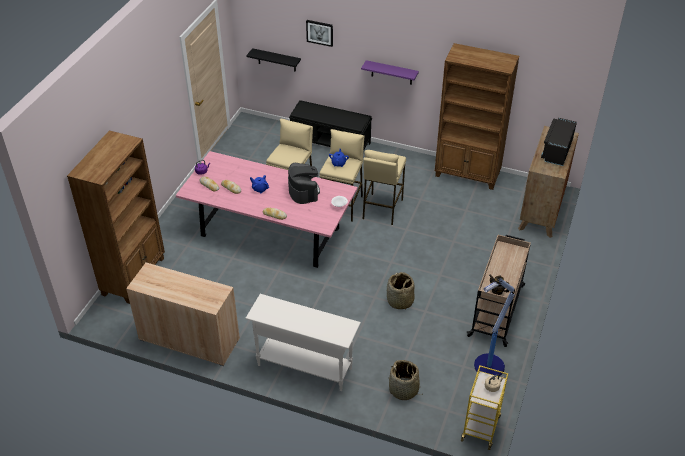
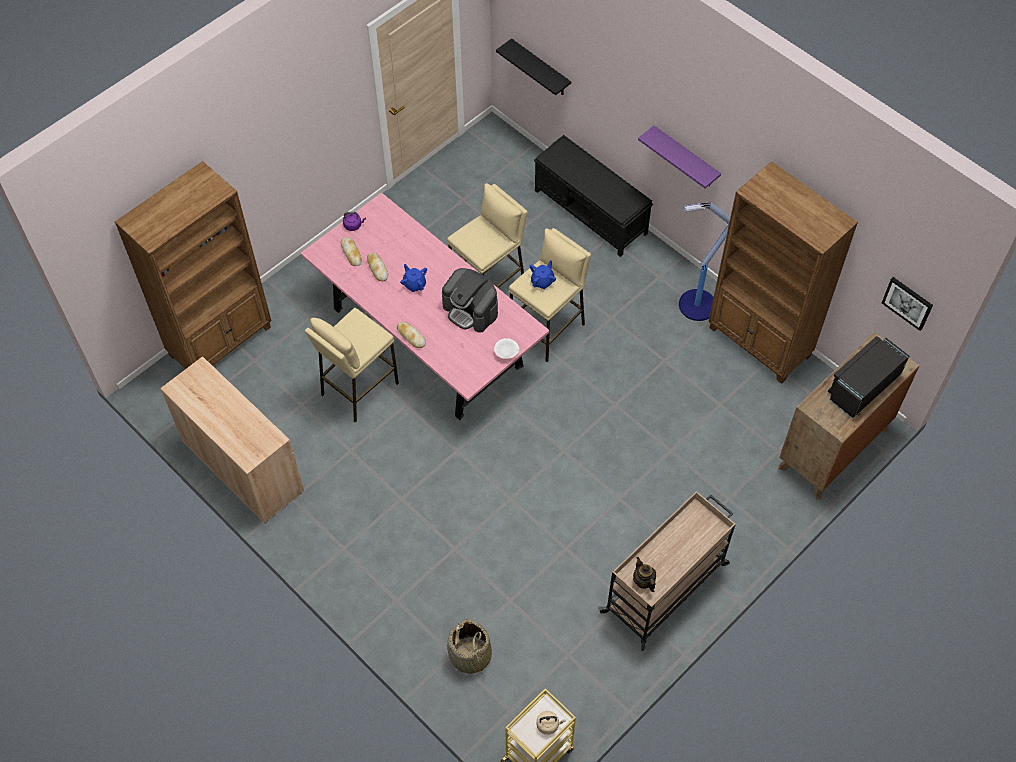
camera: 25 degrees right, 15 degrees up
(303, 191) = (471, 310): coffee machine -> coffee machine turned 120 degrees clockwise
(304, 366) = (363, 567): white console table -> none
(320, 32) = (598, 60): picture -> picture (907, 303)
(382, 209) = (599, 357): beige stool -> beige stool (358, 389)
(400, 301) = (541, 518): basket -> none
(488, 366) = (601, 670): floor lamp -> floor lamp (695, 305)

